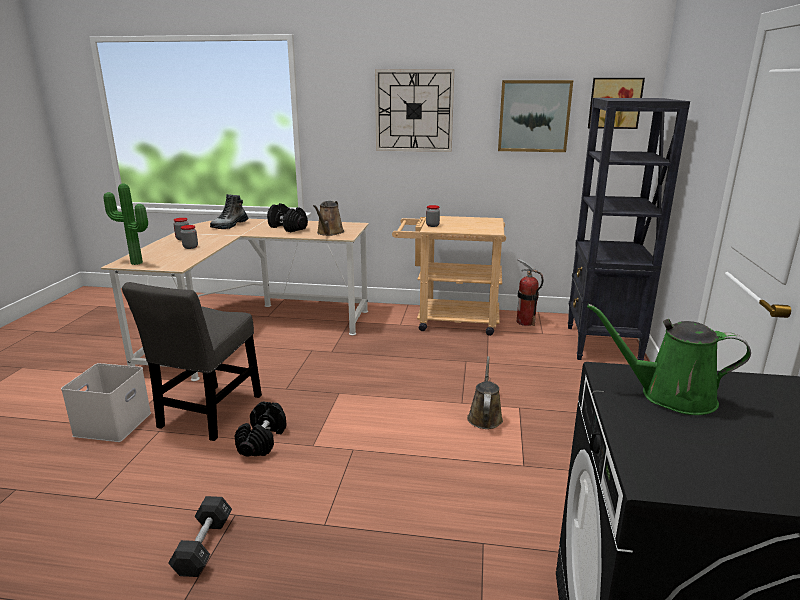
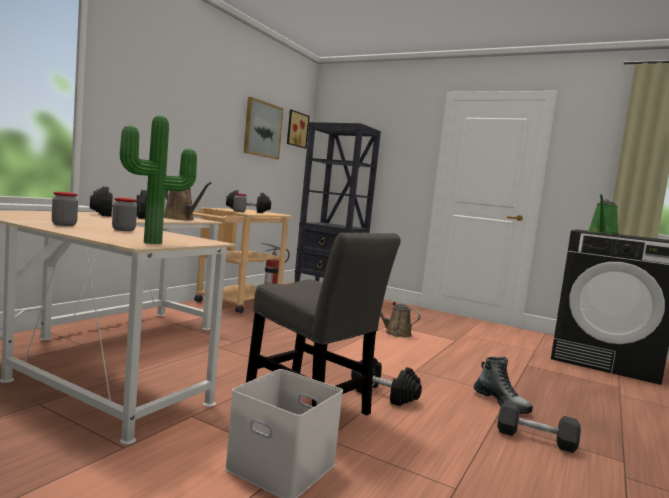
camera: 70 degrees left, 15 degrees down
(230, 225) = (46, 215): boot -> boot (501, 403)
(414, 111) = (193, 106): wall clock -> none
(461, 224) = (248, 211): none -> black dumbbell

